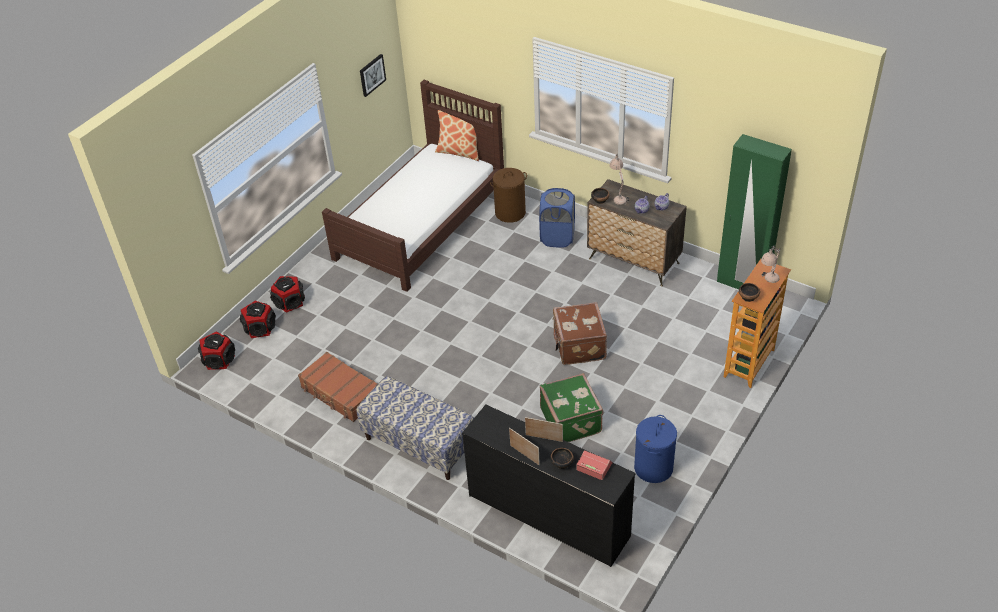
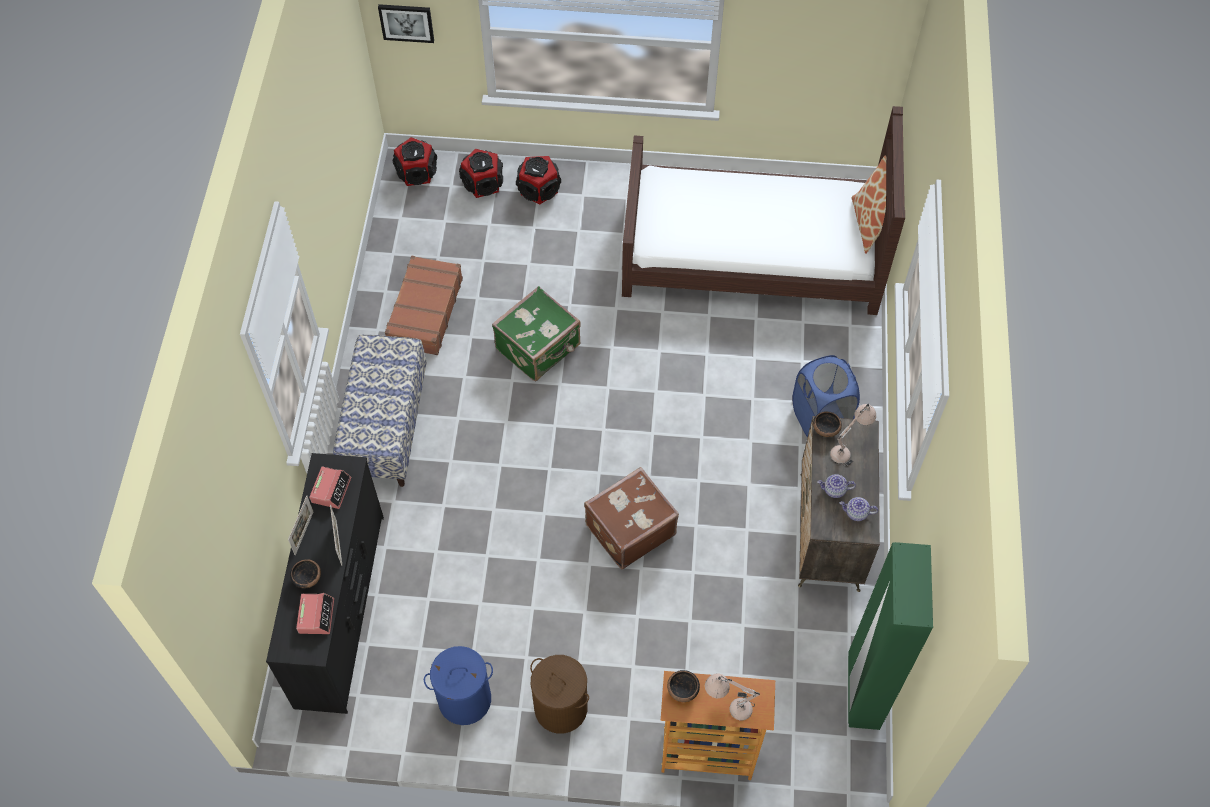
camera: 60 degrees right, 15 degrees up
(372, 75) = (836, 46): picture -> picture (406, 22)
(499, 430) = (331, 490): none -> alarm clock
(510, 212) = (835, 341): brown laundry basket -> brown laundry basket (561, 708)
(571, 420) = (499, 573): green suitcase -> green suitcase (539, 348)

